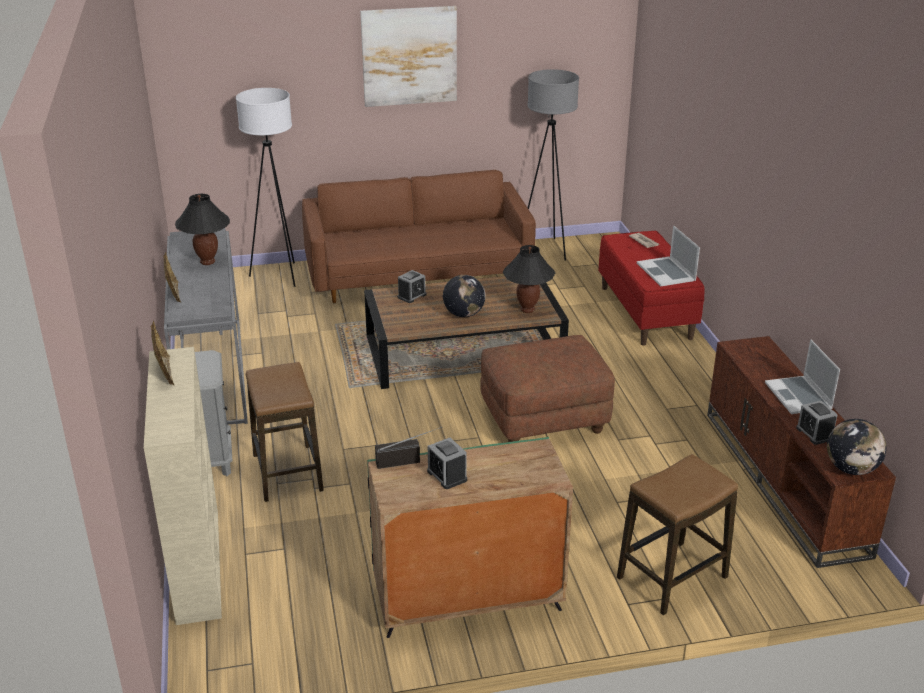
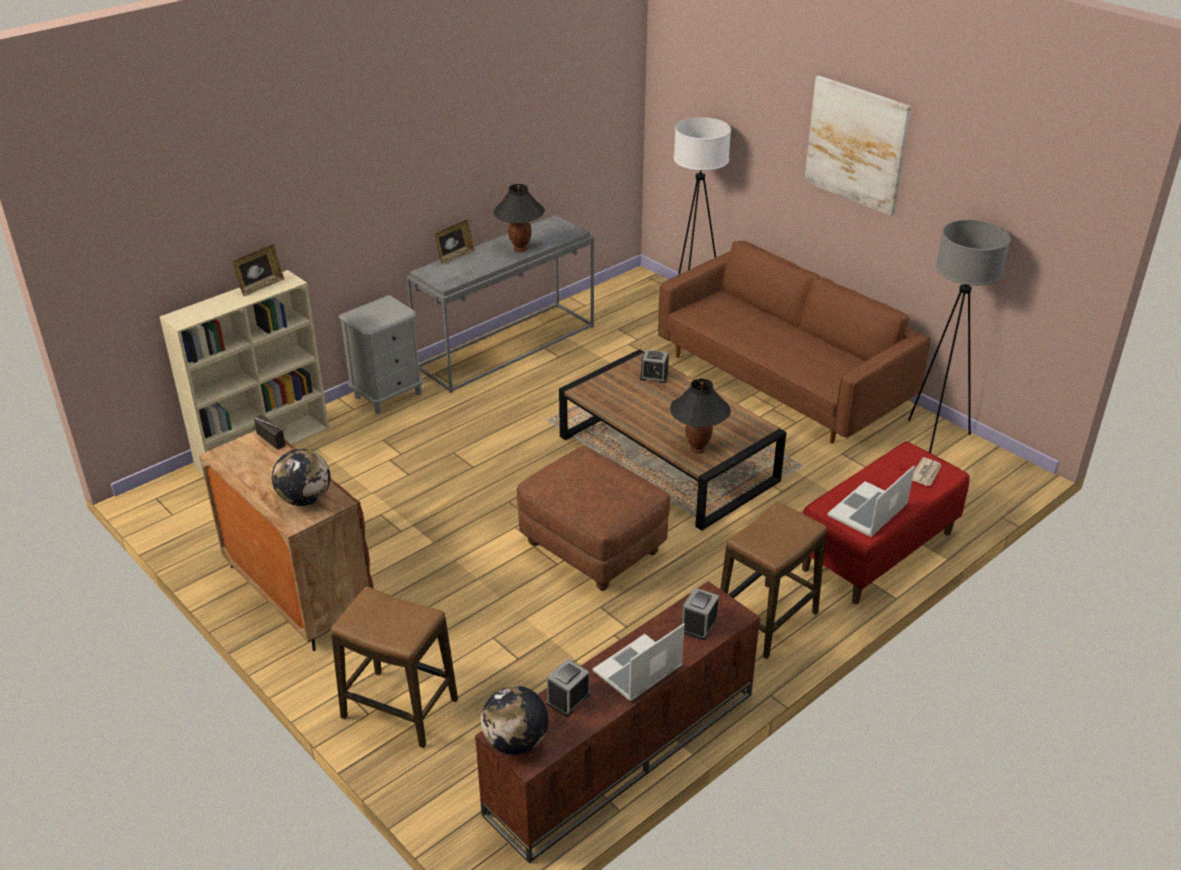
camera: 60 degrees right, 5 degrees up
(287, 473) = (399, 439): stool -> stool (766, 621)
(447, 475) = (266, 468): alarm clock -> alarm clock (699, 624)
(464, 314) = (650, 416): globe -> globe (305, 499)
(466, 599) = (298, 591): green cabinet -> brown cabinet

